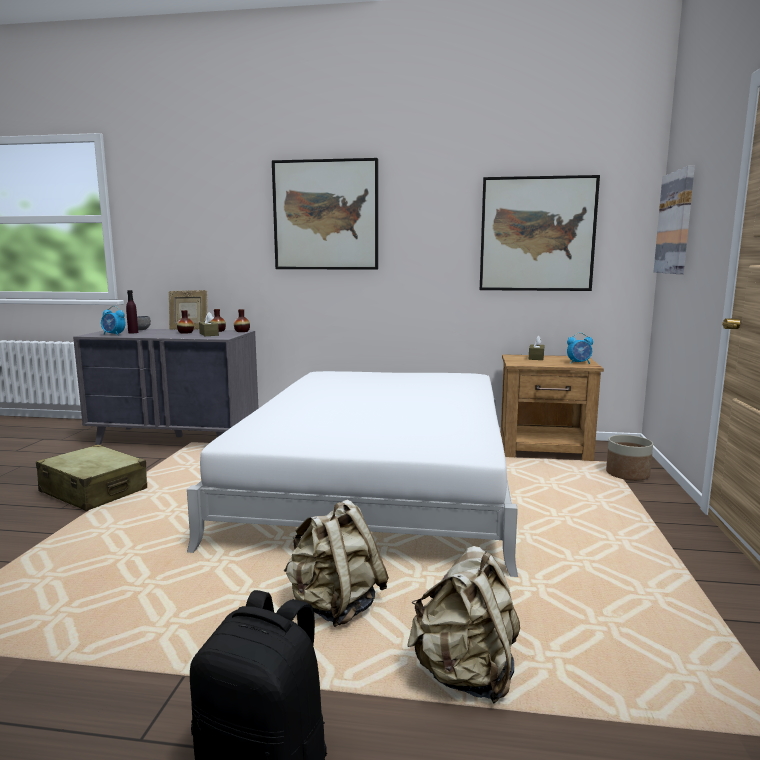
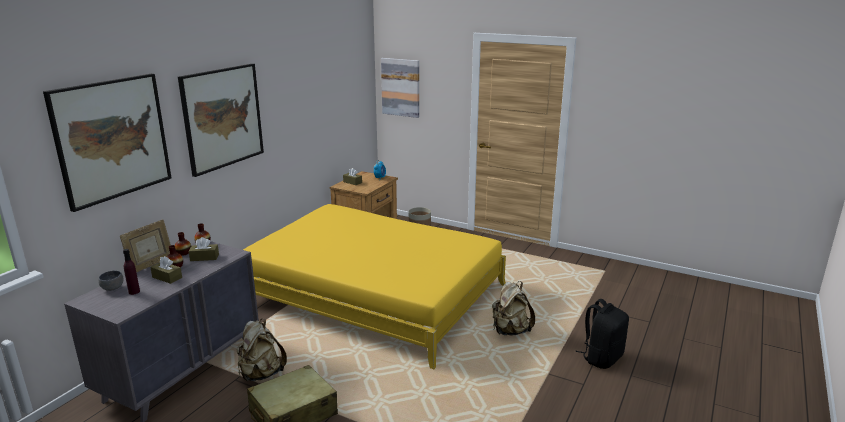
camera: 70 degrees left, 10 degrees up
(114, 334) = (138, 301): alarm clock -> none
(162, 333) = (167, 277): none -> brown tissue box
(378, 481) = (373, 294): white bed -> yellow bed
(466, 675) = (565, 312): beige backpack -> beige backpack (261, 374)
(537, 234) = (334, 102): picture -> picture (112, 139)

